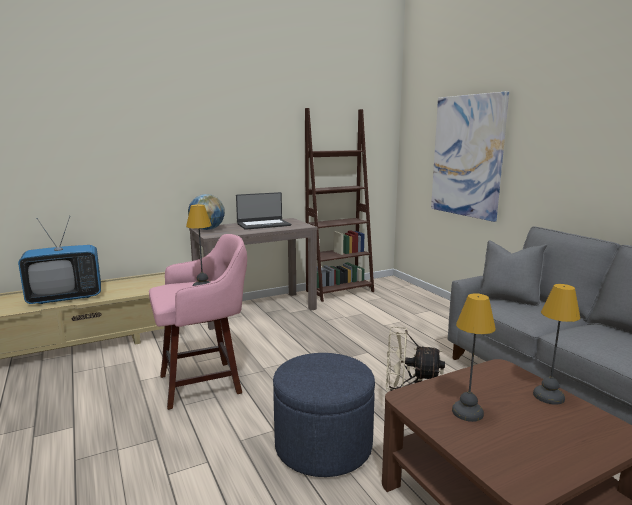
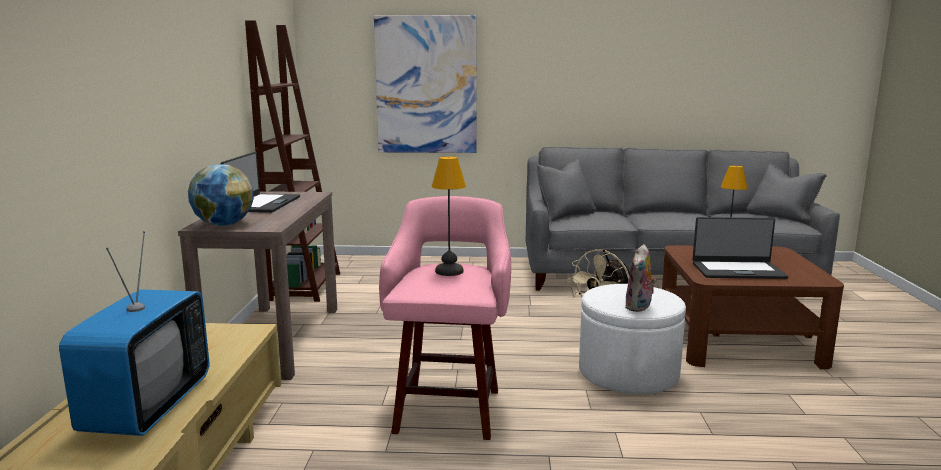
camera: 60 degrees left, 0 degrees up
(294, 379) = (639, 307): none -> plush toy
(323, 445) = (628, 374): blue ottoman -> white ottoman
(468, 412) = (737, 270): table lamp -> laptop

